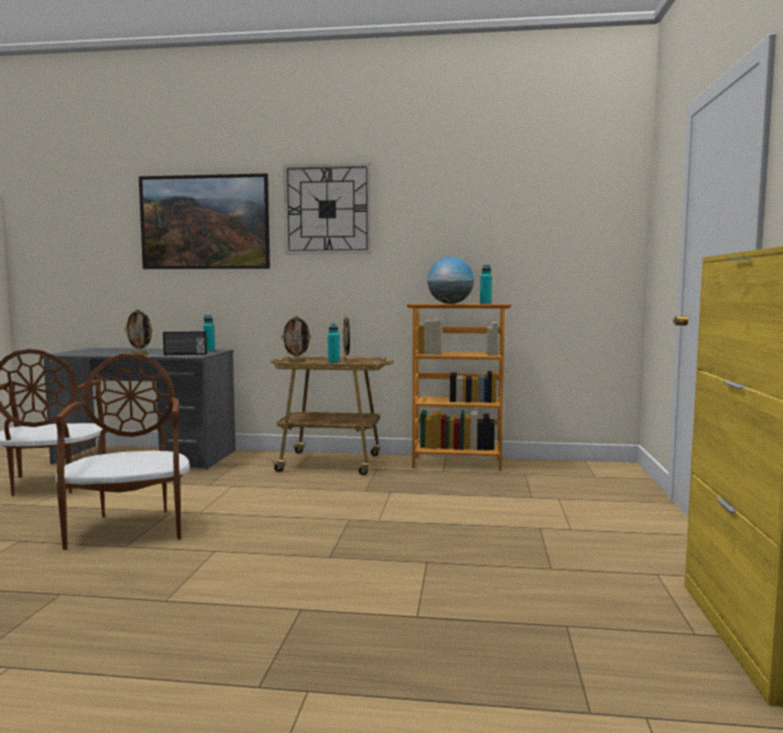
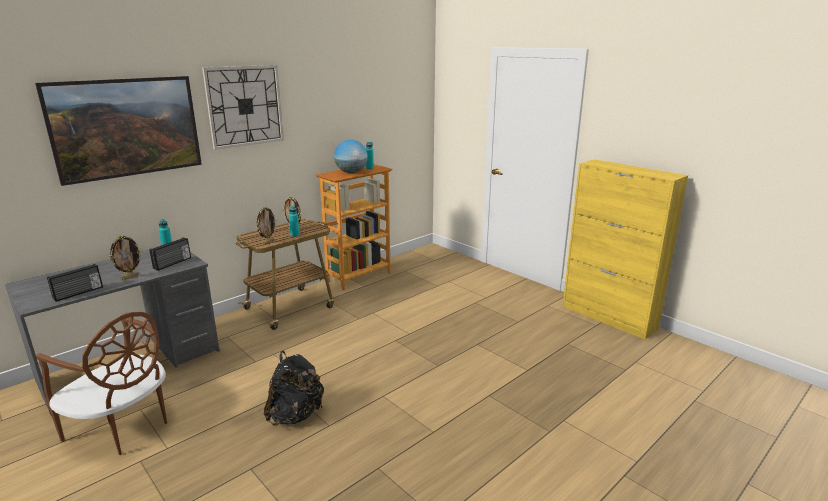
camera: 50 degrees left, 15 degrees up
(92, 354) = (78, 293): none -> radio
(130, 527) = (295, 415): brown chair -> black backpack

